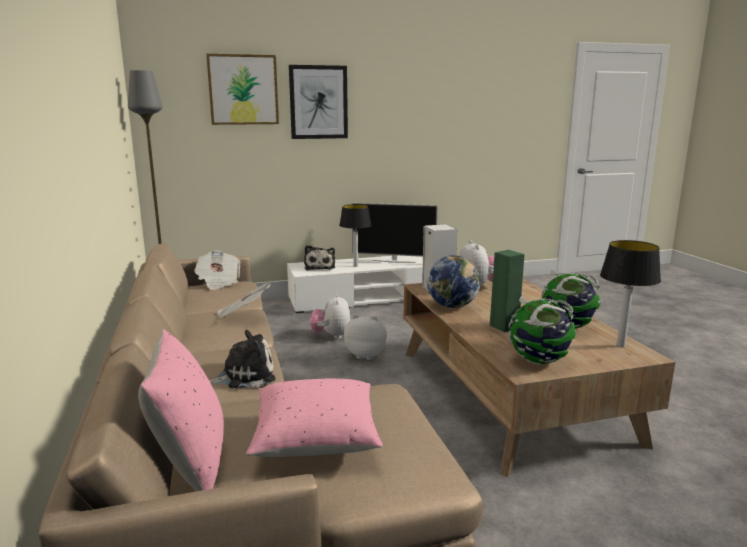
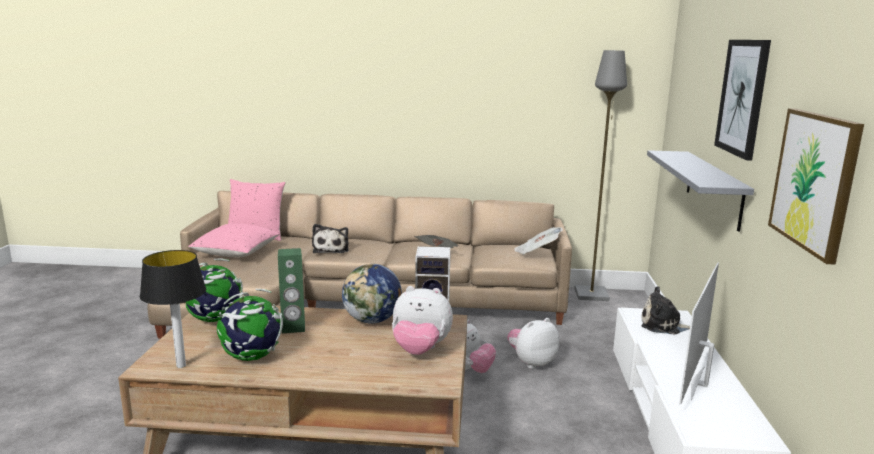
camera: 110 degrees right, 0 degrees up
(243, 90) = (707, 73): picture -> picture (814, 181)
(293, 169) = (713, 188): none -> grey shelf
(331, 336) = (531, 362): plush toy -> plush toy turned 45 degrees counterclockwise
(355, 265) = (669, 349): table lamp -> none

